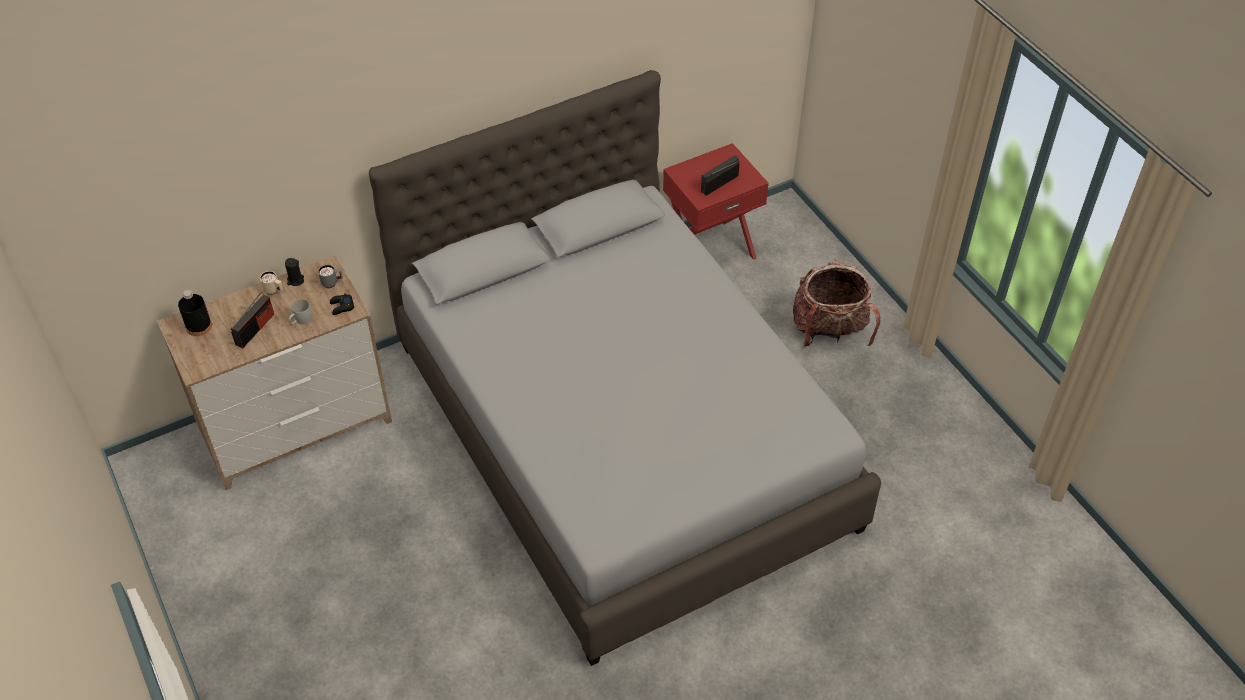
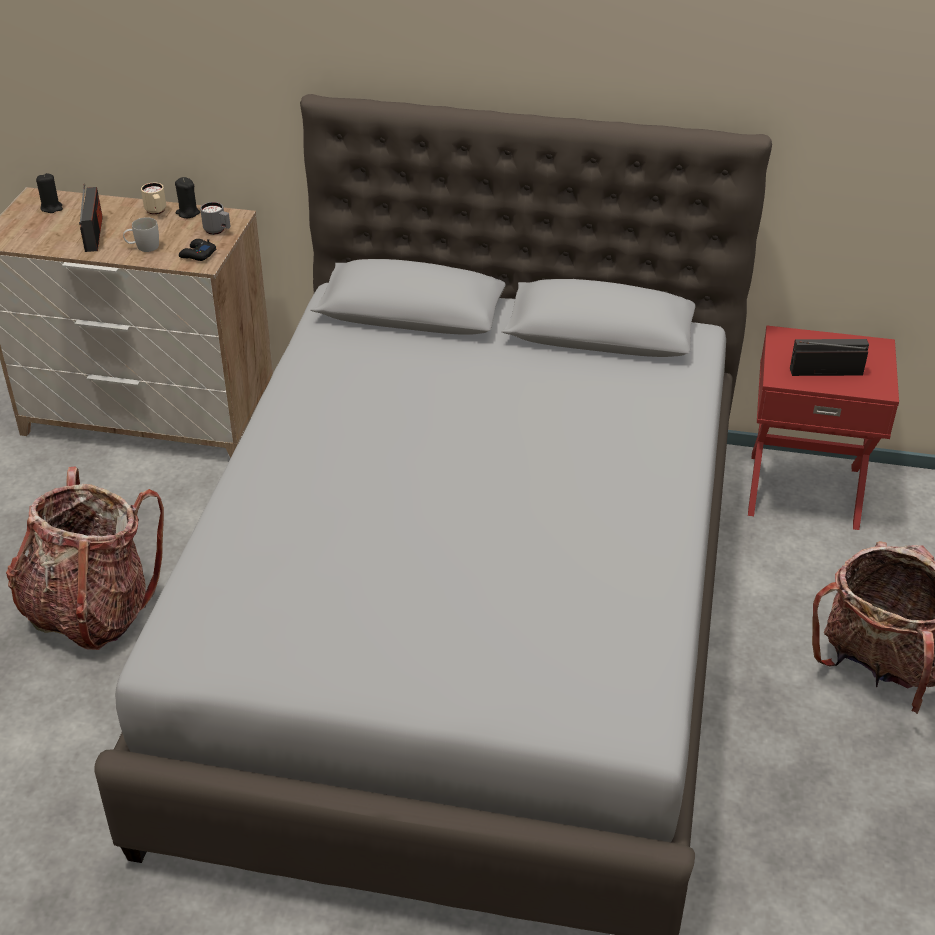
camera: 40 degrees right, 10 degrees down
(199, 326) = (51, 208): black bottle -> black candle
(255, 329) = (94, 234): radio -> radio turned 75 degrees counterclockwise
(413, 562) = (92, 610): none -> backpack

